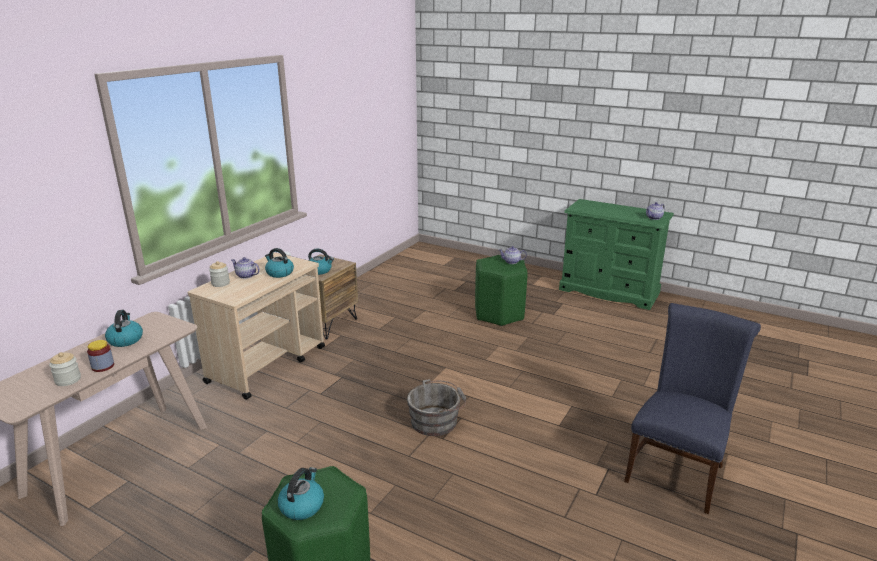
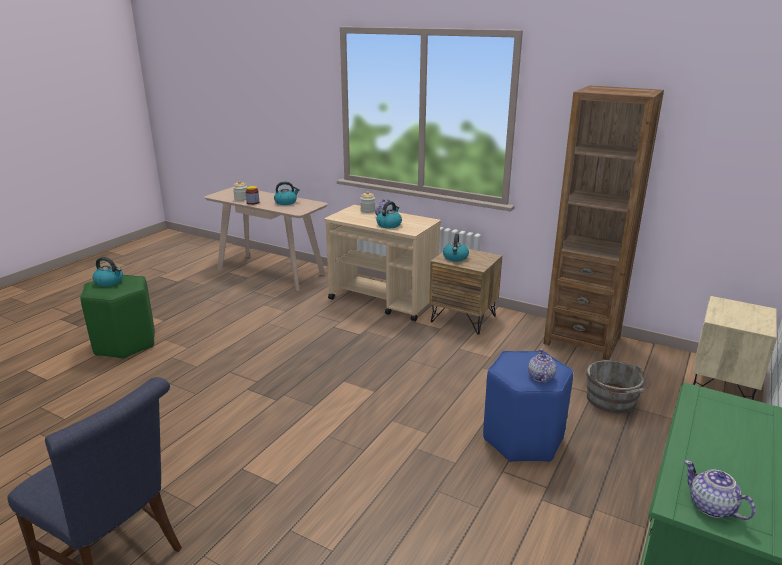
camera: 90 degrees right, 0 degrees up
(374, 282) = (582, 340): none -> brown bookcase
(436, 421) = (275, 385): grey bucket -> grey bucket (612, 401)
(437, 254) = (723, 386): none -> beige nightstand
(498, 314) = (522, 438): green stool -> blue stool

